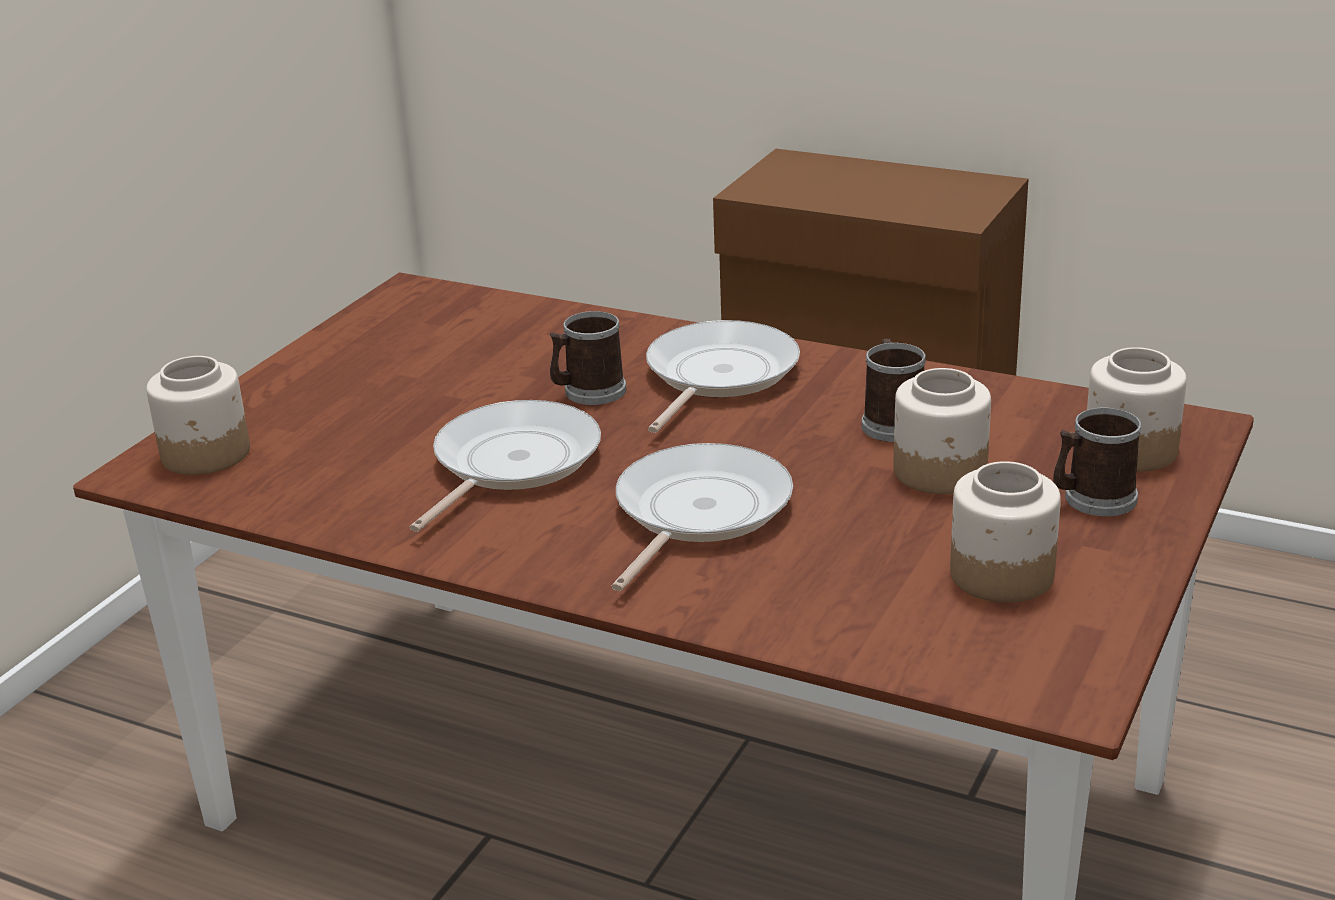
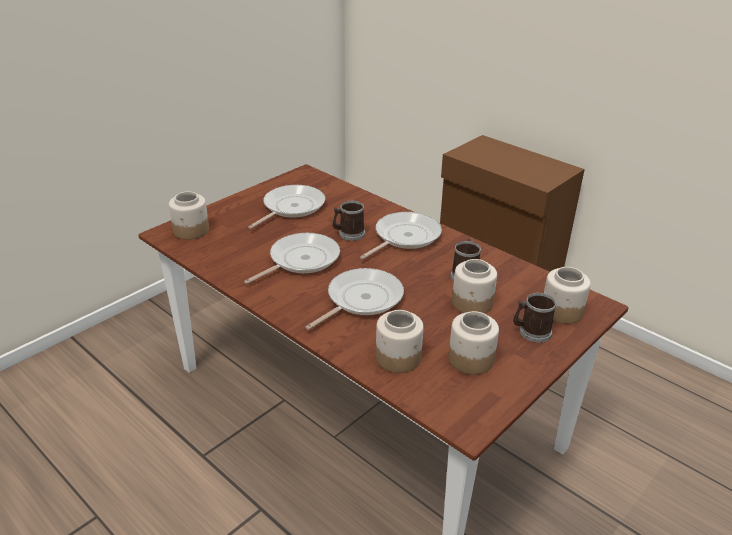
camera: 15 degrees right, 5 degrees up
(421, 364) = (291, 207): none -> frying pan
(849, 605) = (399, 358): none -> jar

